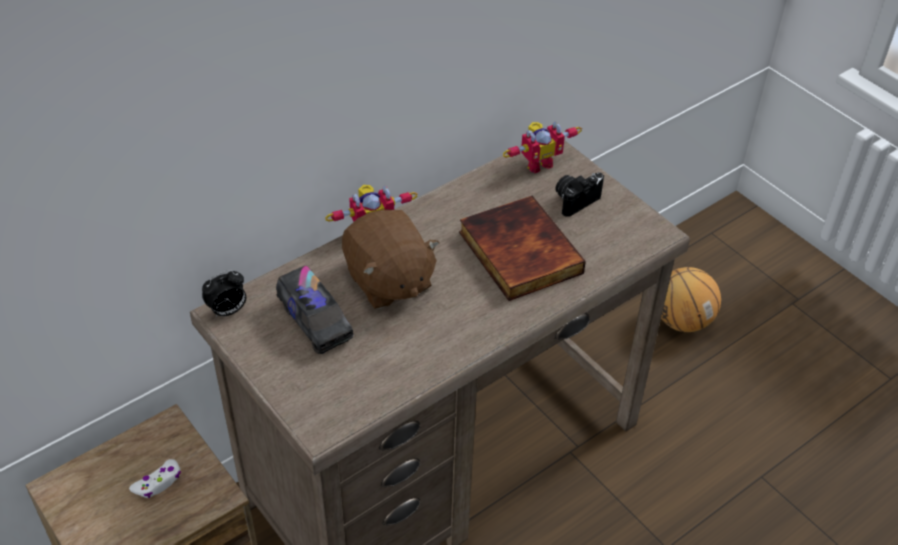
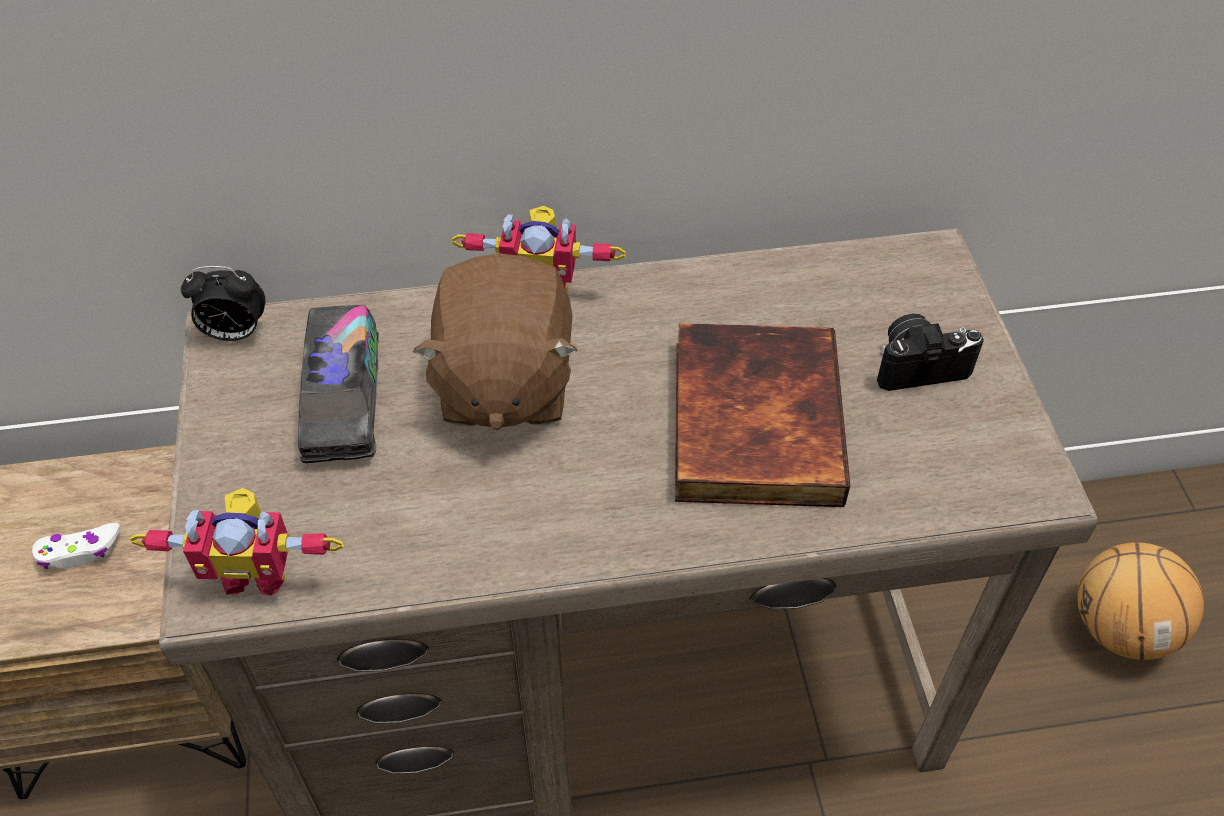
camera: 30 degrees right, 5 degrees up
(537, 163) = (894, 275): toy robot -> toy robot (256, 570)

